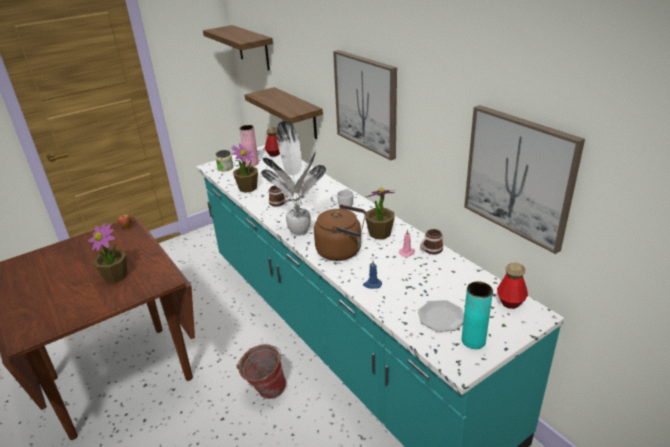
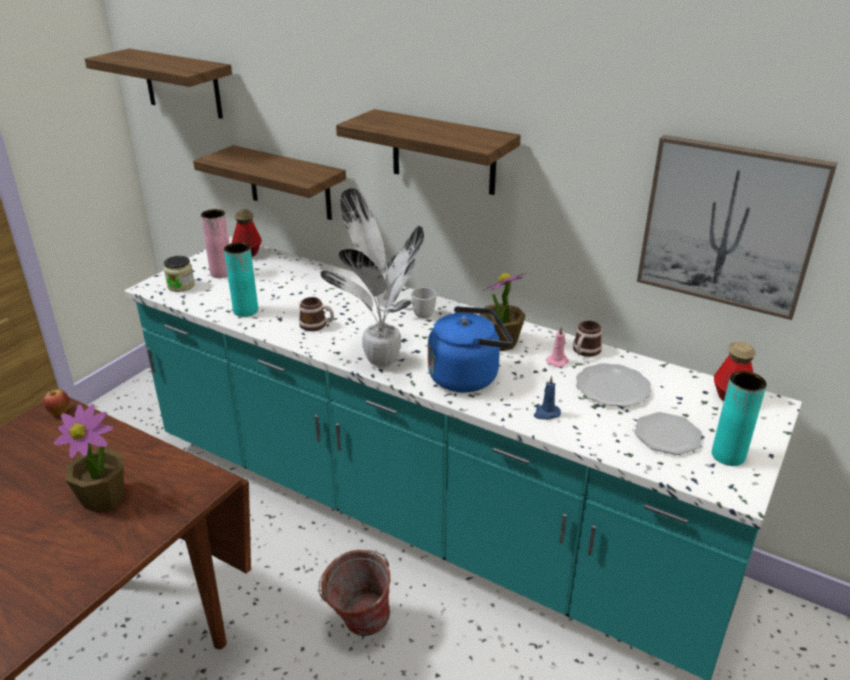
camera: 25 degrees left, 0 degrees up
(248, 188) = (245, 311): potted plant -> turquoise vase
(342, 251) = (467, 376): brown kettle -> blue kettle
(366, 103) = (443, 152): picture -> shelf
(429, 277) = (611, 387): none -> plate

